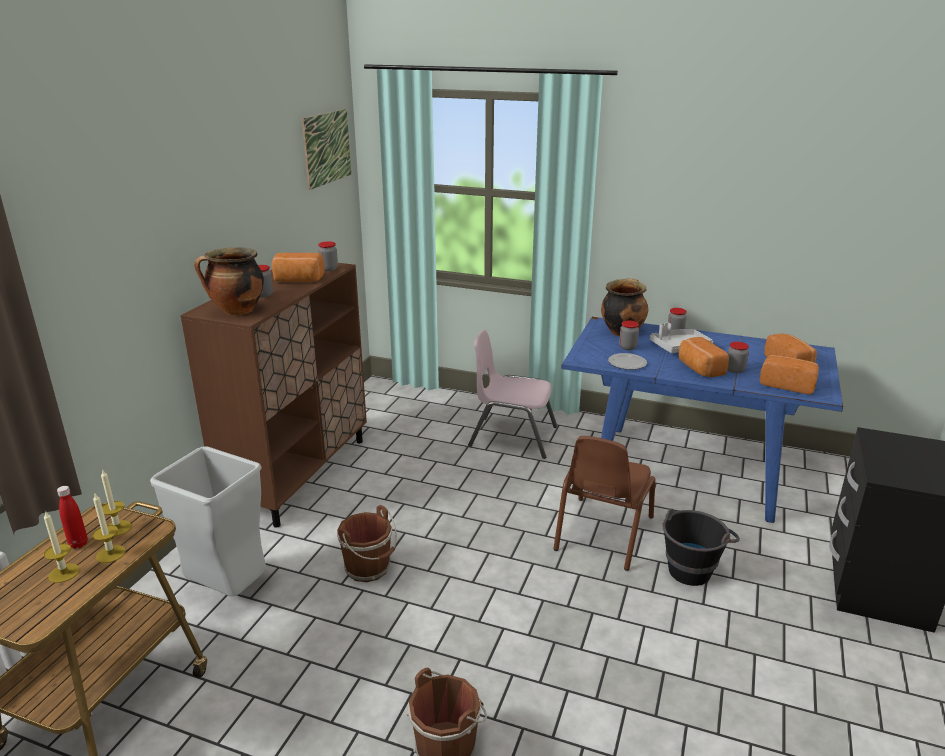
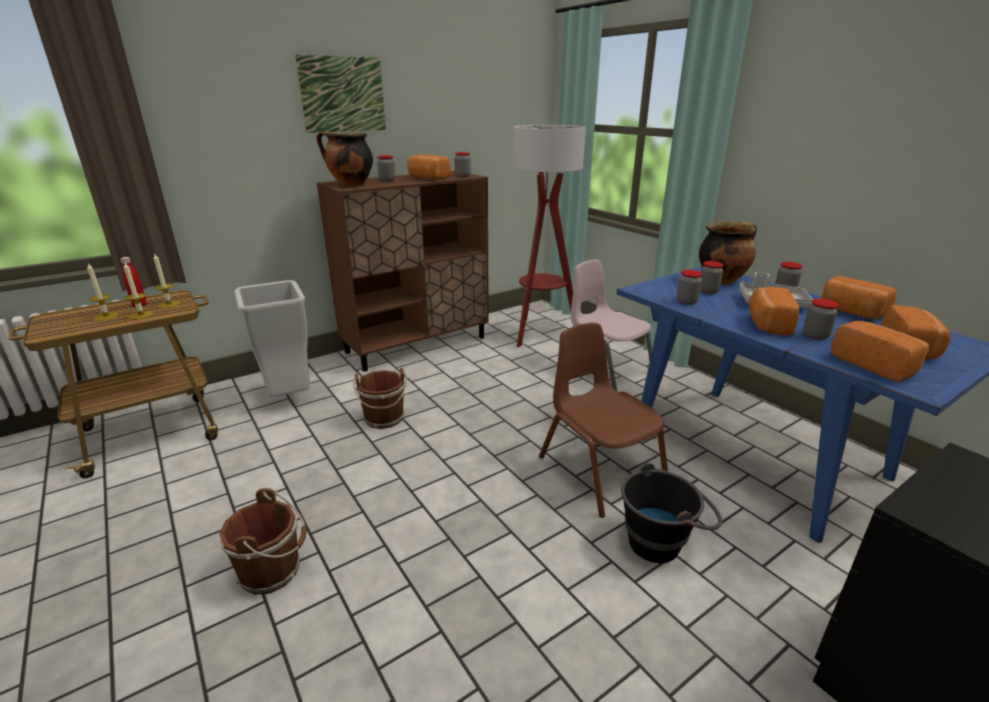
camera: 35 degrees right, 0 degrees up
(327, 148) = (511, 84): picture -> picture (343, 94)
(414, 417) = (540, 333): none -> floor lamp
(602, 533) = (600, 471): brown chair -> brown chair turned 90 degrees clockwise
(627, 363) = (686, 302): plate -> jar
(731, 341) = (851, 312): none -> bread

